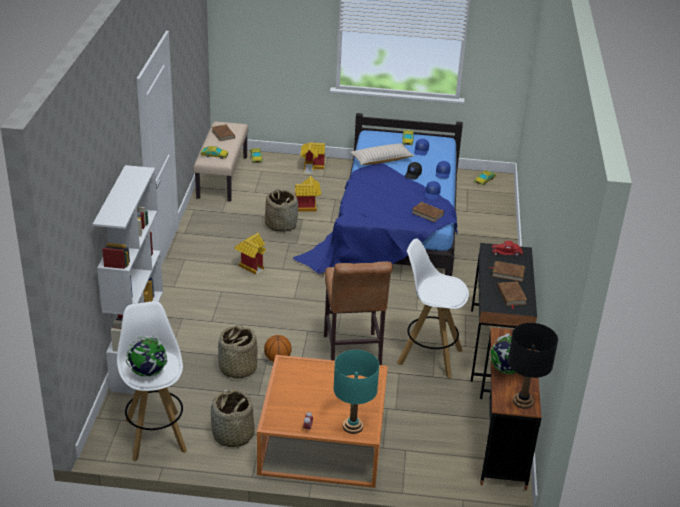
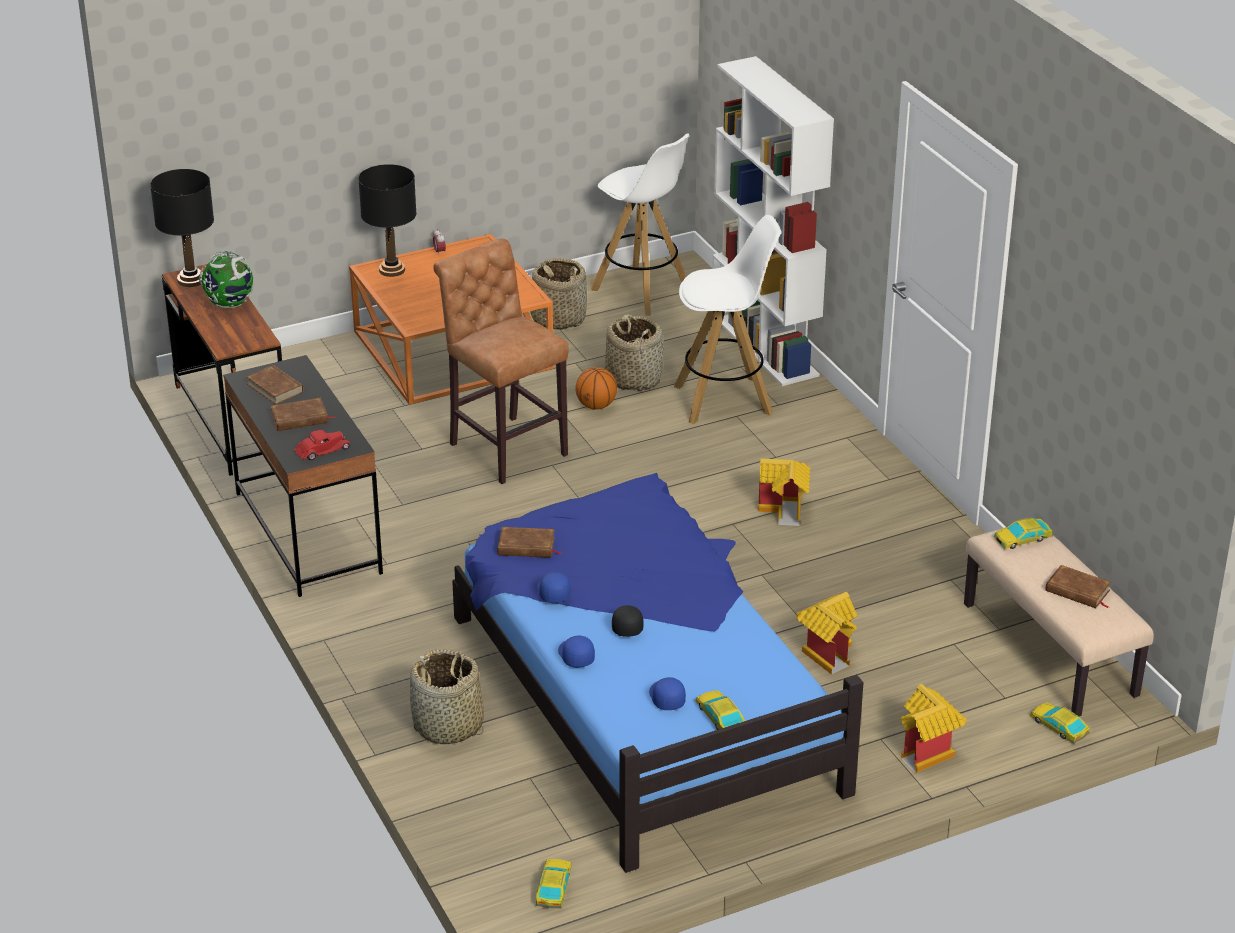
camera: 150 degrees right, 0 degrees up
(148, 372) = (632, 174): globe -> none
(281, 224) = (827, 597): basket -> basket (448, 726)
(353, 426) = (392, 270): turquoise table lamp -> black table lamp
(381, 160) = (718, 639): beige pillow -> none
(429, 356) = (397, 484): white stool -> white stool (724, 400)

